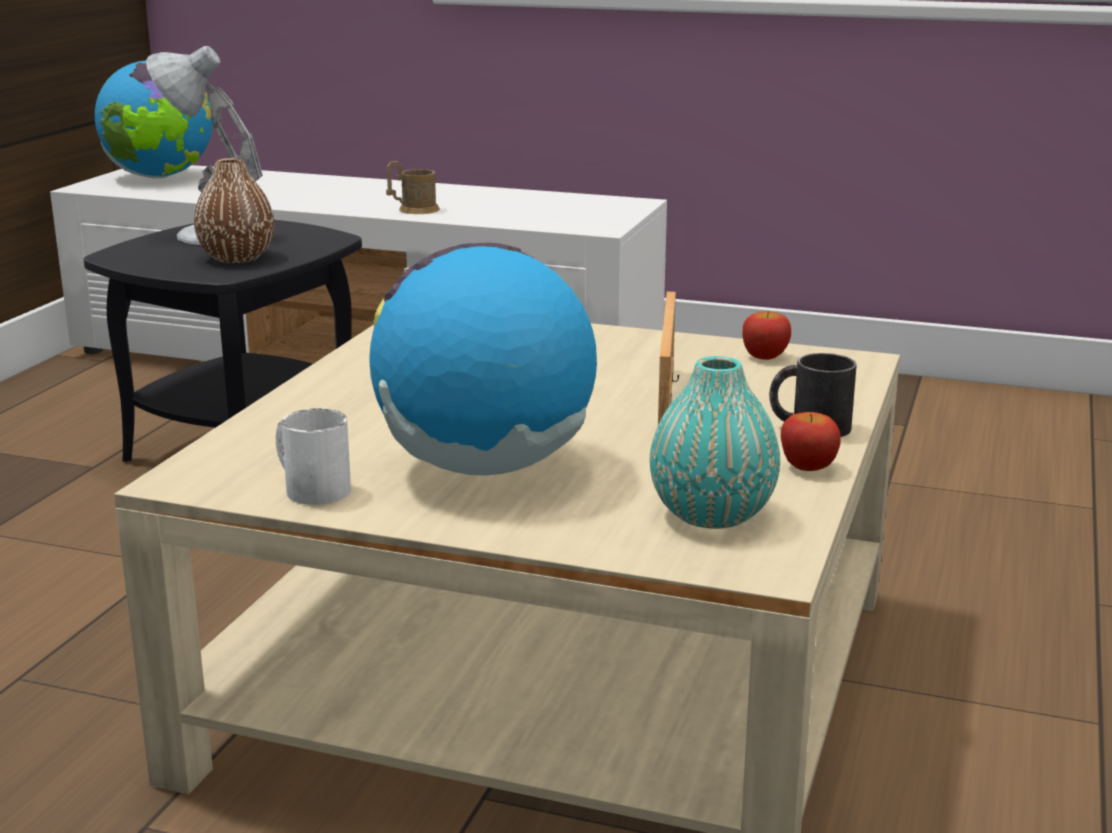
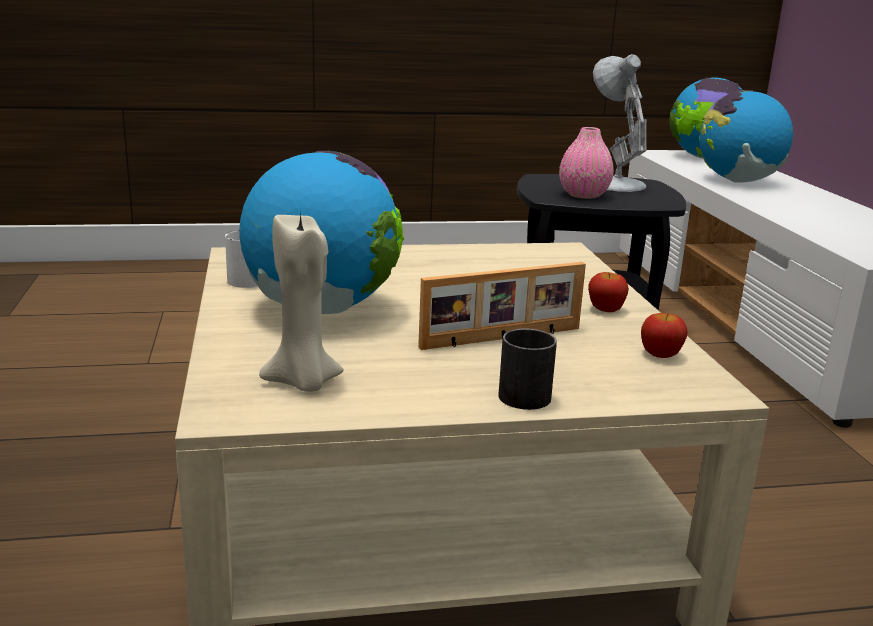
camera: 60 degrees right, 0 degrees up
(237, 257) = (583, 195): brown vase -> pink vase
(280, 193) = (737, 181): none -> globe
(413, 210) = (783, 211): brown mug -> none
(712, 514) = (303, 383): turquoise vase -> beige candle
(808, 467) = (429, 403): apple -> apple (605, 309)

